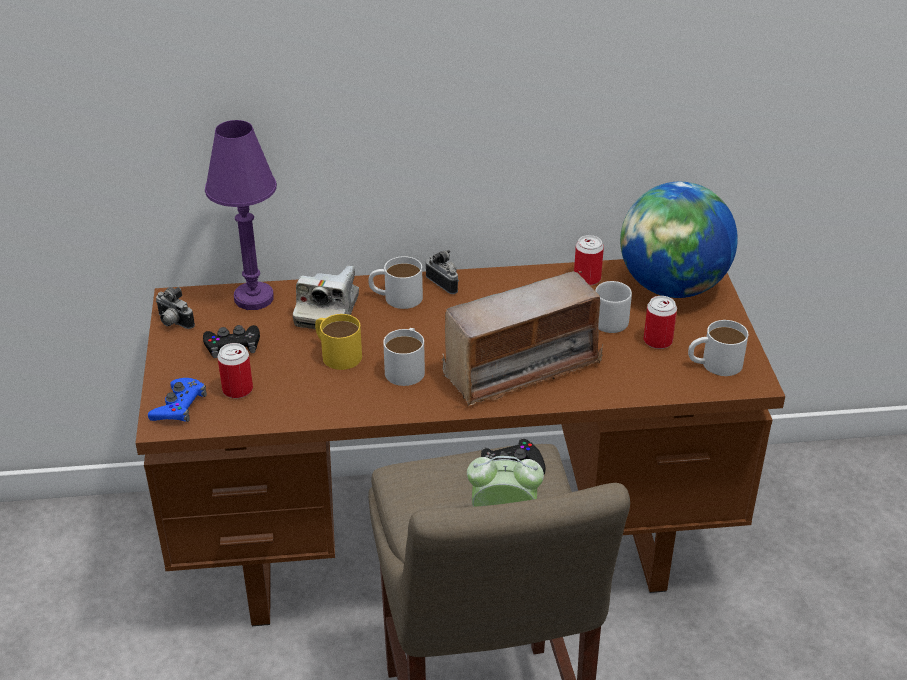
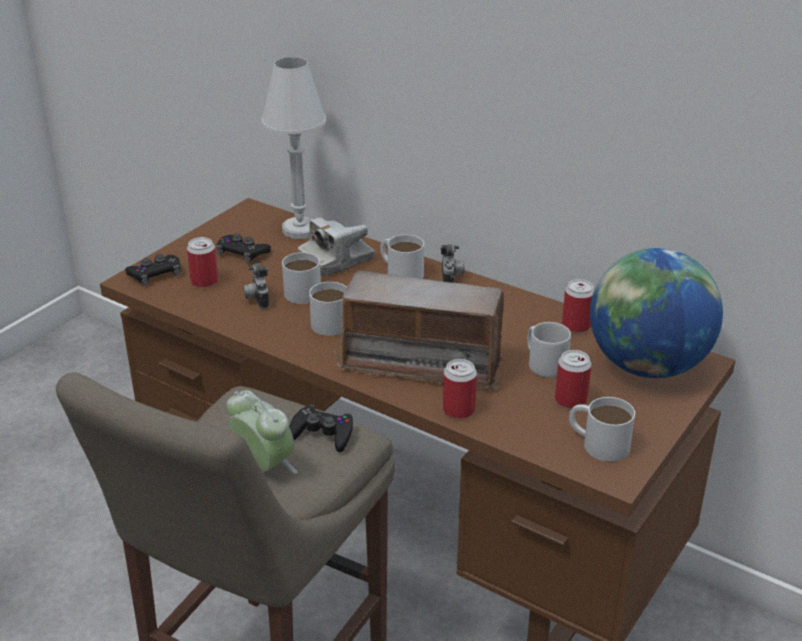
camera: 40 degrees right, 5 degrees down
(173, 323) = (227, 223): camera -> camera (256, 299)
(179, 406) = (155, 274): blue game controller -> black game controller
(254, 298) = (300, 230): purple table lamp -> white table lamp
(336, 353) = (302, 289): yellow mug -> white mug
(595, 391) = (458, 410): none -> can

